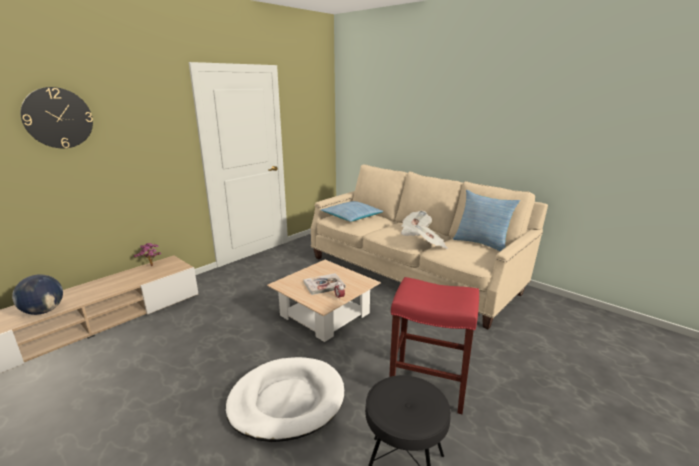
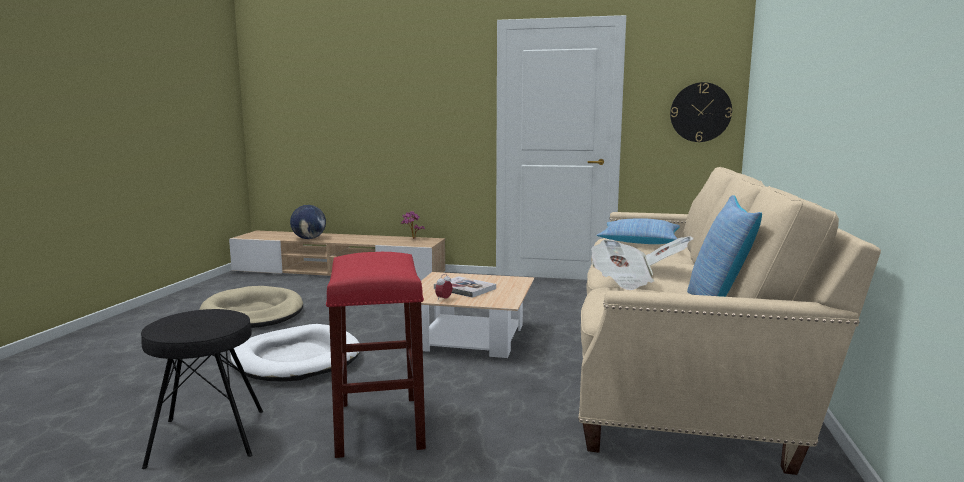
camera: 60 degrees right, 10 degrees down
(58, 118) = (368, 77): wall clock -> wall clock (700, 112)
(130, 408) = (253, 313): none -> beige dog bed

